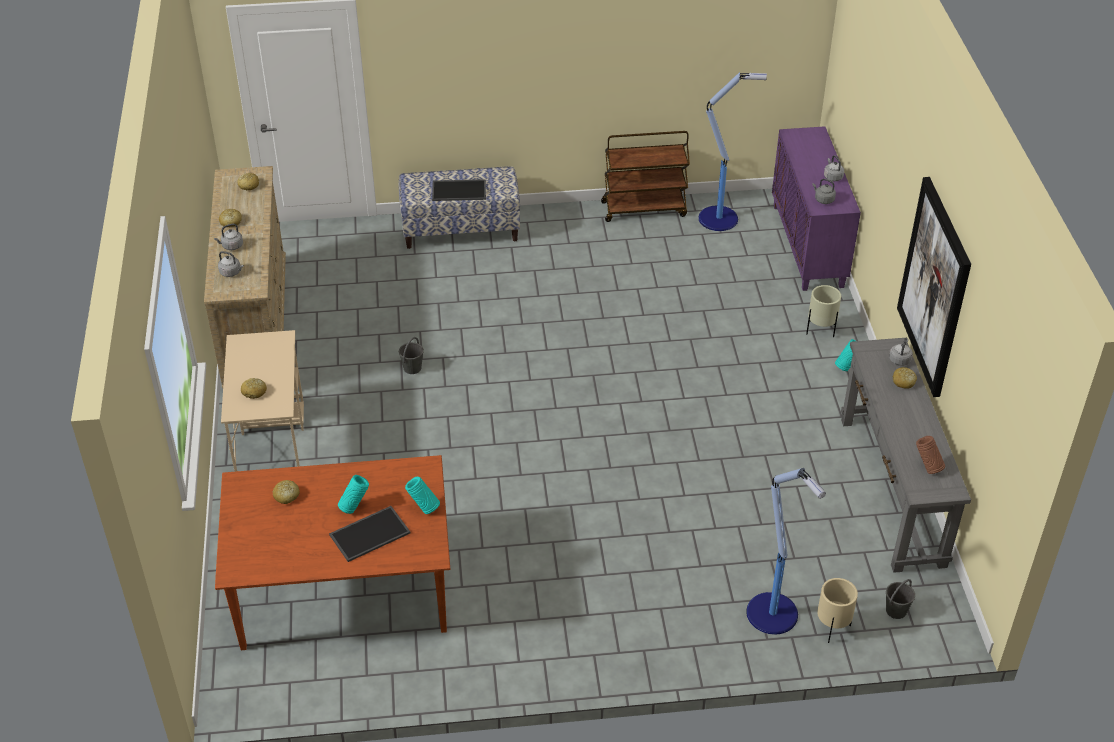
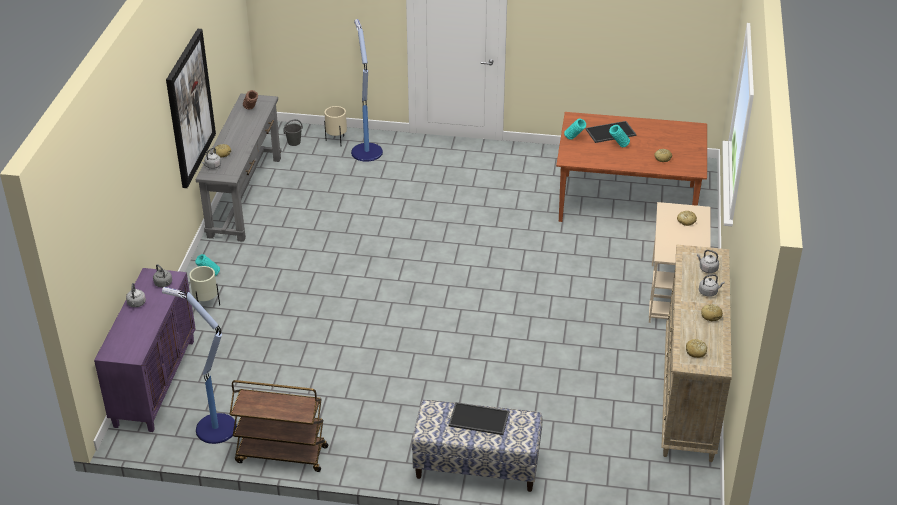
camera: 165 degrees left, 5 degrees down
(412, 368) = (554, 335): grey bucket -> none

